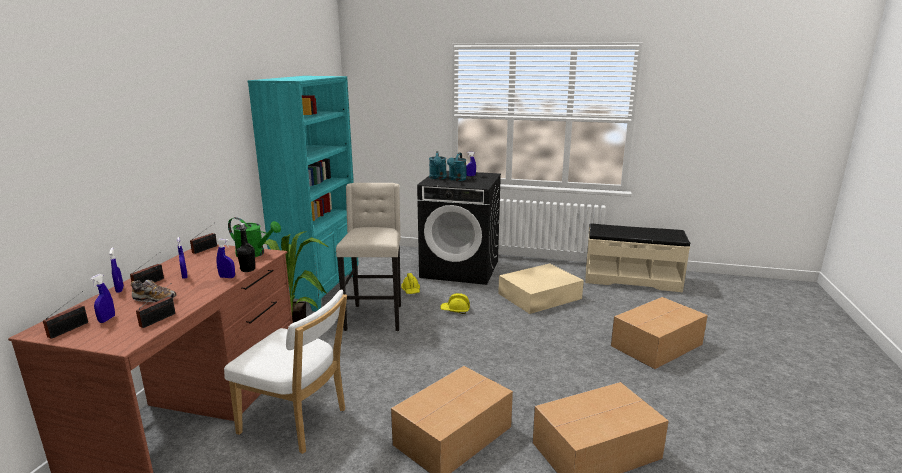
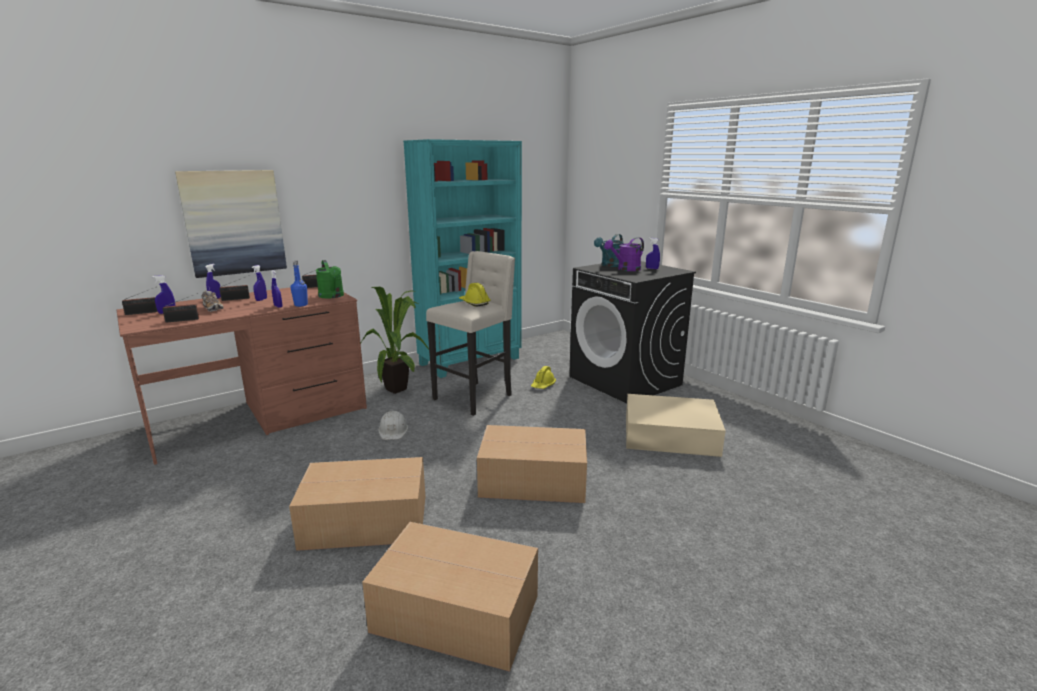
camera: 40 degrees right, 0 degrees up
(118, 193) = (234, 222): none -> picture
(248, 269) = (301, 305): black bottle -> blue bottle
(297, 423) = (292, 453): white chair -> none
(354, 367) = (393, 430): none -> white hard hat
(455, 310) = (554, 416): yellow hard hat -> yellow hard hat (474, 303)
(456, 179) = (625, 269): turquoise watering can -> purple watering can
(631, 279) = (842, 460): beige bench -> none
(658, 345) = (739, 550): cardboard box -> cardboard box (535, 481)

